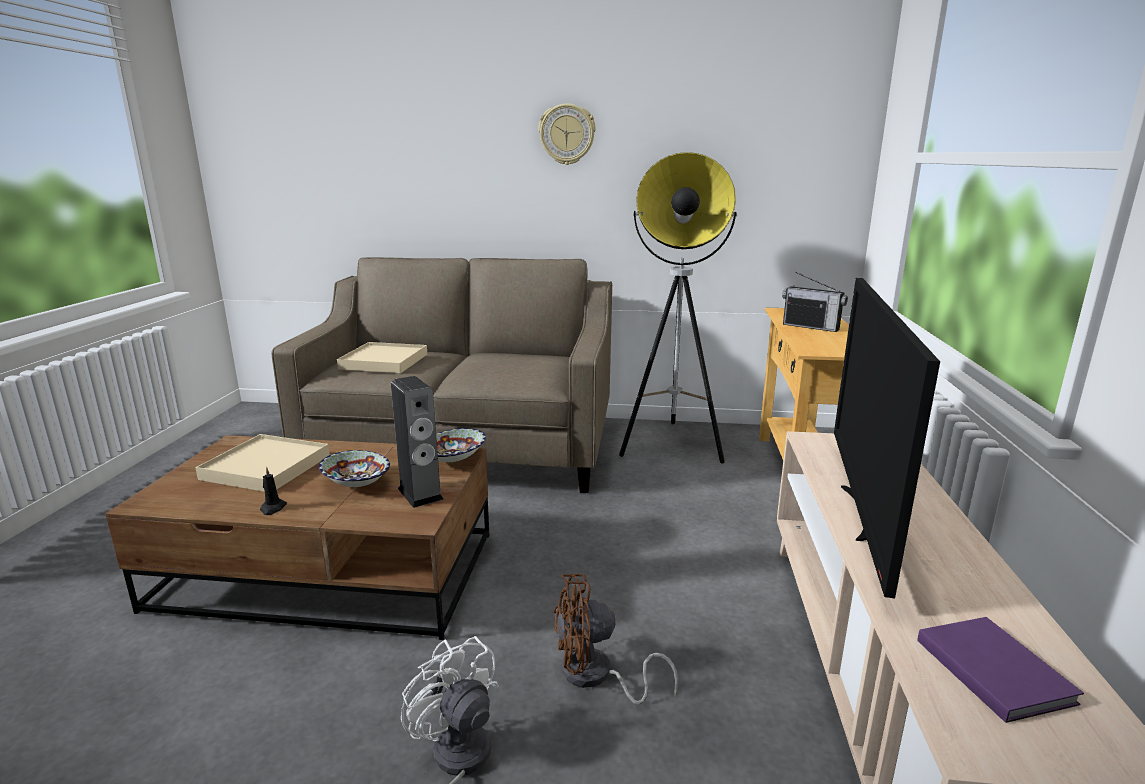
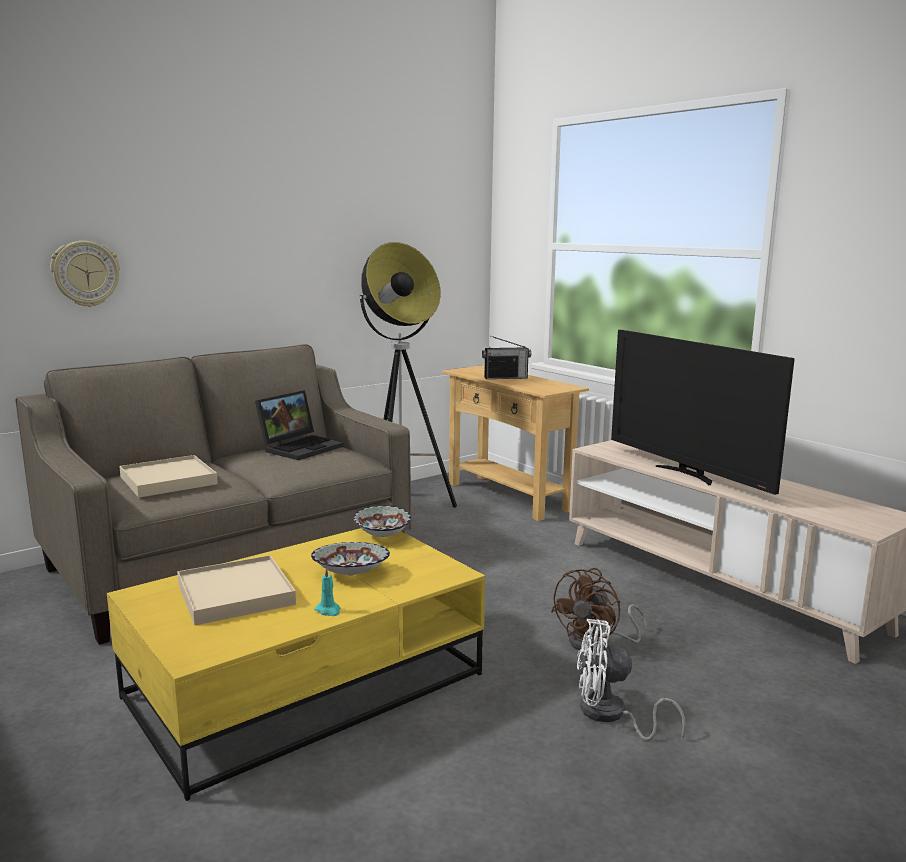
camera: 45 degrees left, 5 degrees down
(272, 508) = (328, 610): black candle -> turquoise candle
(330, 570) = (307, 684): brown coffee table -> yellow coffee table
(420, 494) = (414, 560): speaker -> none
(528, 358) = (301, 447): none -> laptop
(567, 134) = (261, 223): wall clock -> wall clock (85, 274)
(992, 668) = (829, 508): purple book -> none

